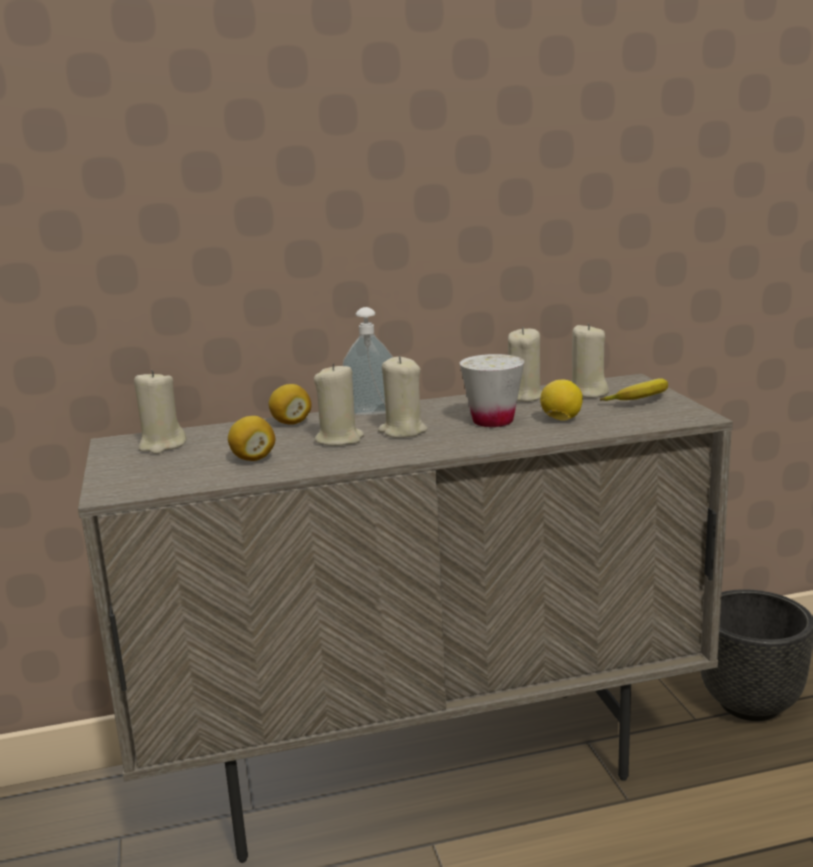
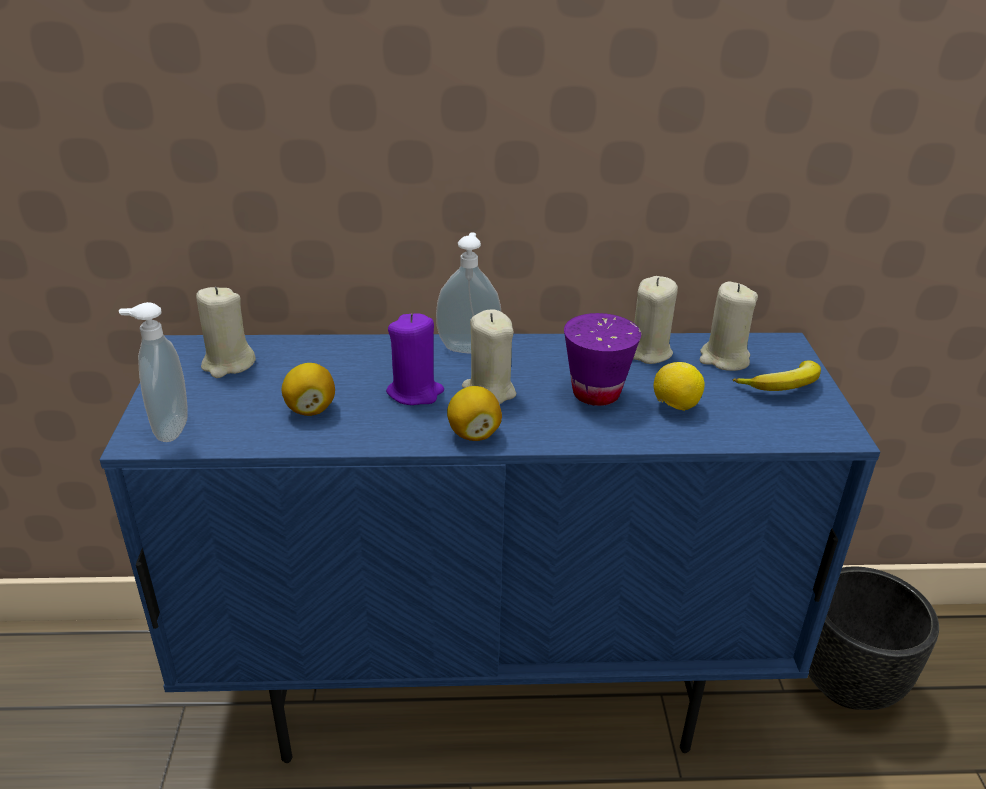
camera: 10 degrees right, 15 degrees up
(131, 484) = (169, 428): none -> soap dispenser
(291, 423) = (376, 350): lemon -> lemon (473, 433)
(339, 439) = (415, 392): beige candle -> purple candle
(422, 768) = (487, 689): beige cabinet -> blue cabinet
(493, 421) = (596, 393): white cup -> purple cup

